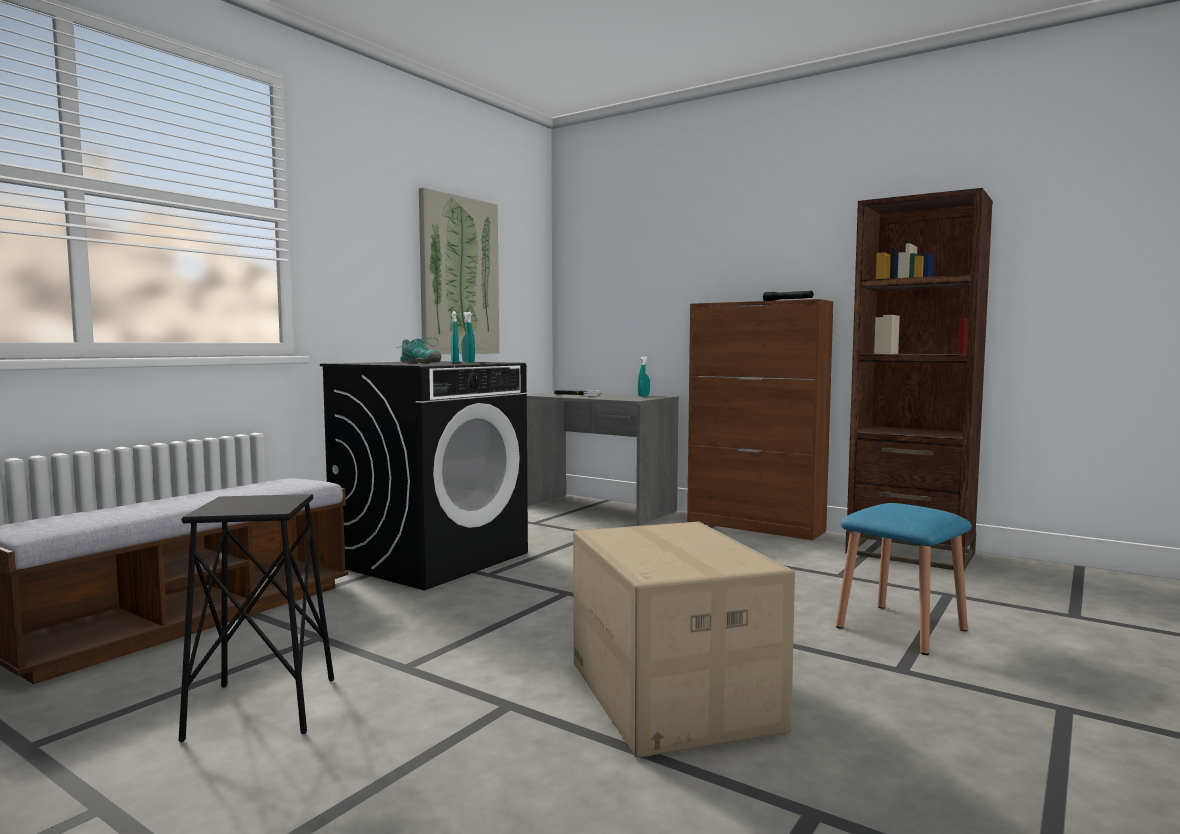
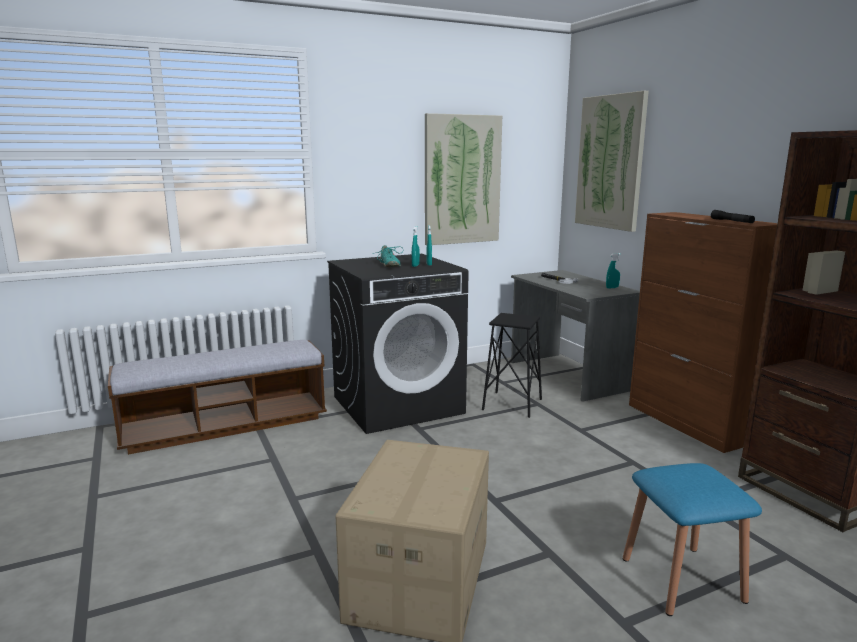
camera: 30 degrees right, 10 degrees up
(263, 708) = (200, 506): black stool -> black stool (512, 404)
(618, 262) = (610, 162): none -> picture

